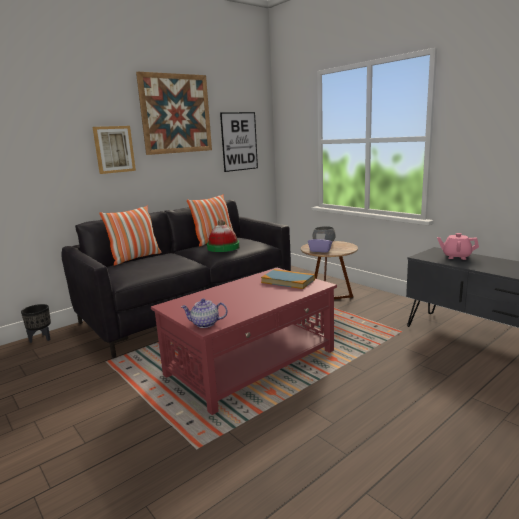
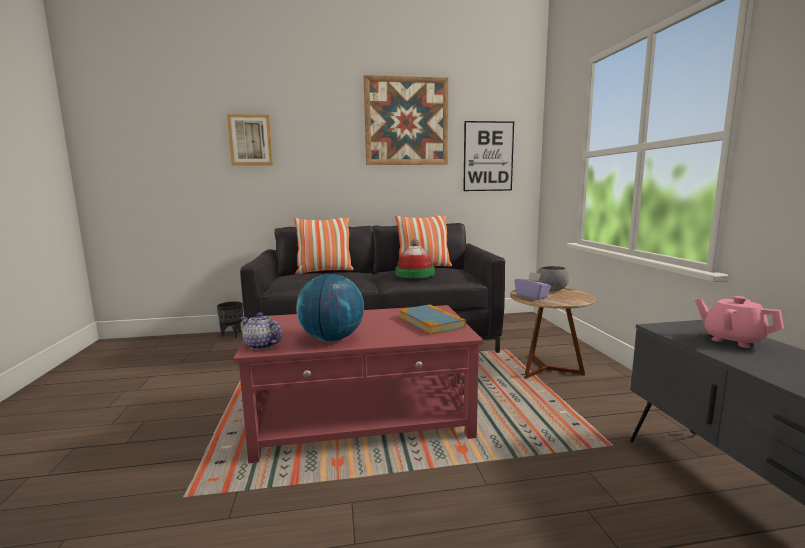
camera: 30 degrees right, 5 degrees down
(114, 149) = (330, 157): picture -> picture (250, 140)
(246, 307) = (332, 339): none -> globe

